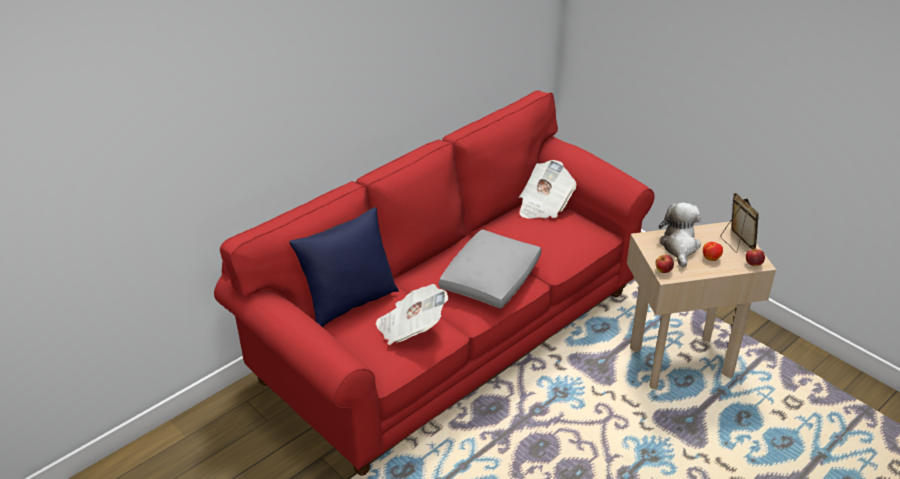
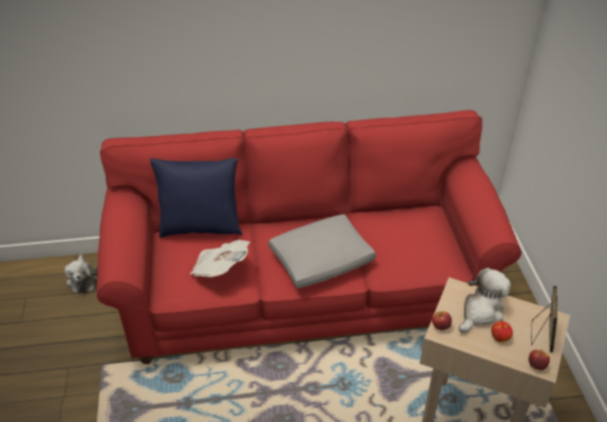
camera: 35 degrees right, 5 degrees up
(207, 438) = (83, 279): none -> plush toy
(543, 204) = (427, 215): newspaper -> none

